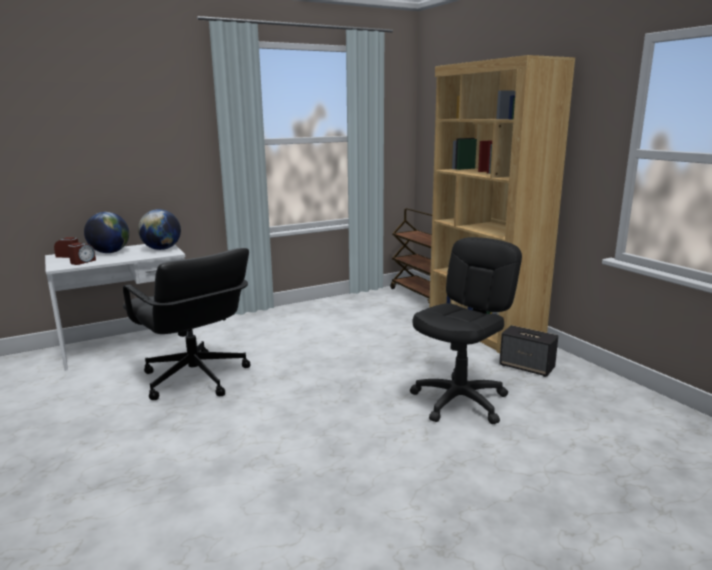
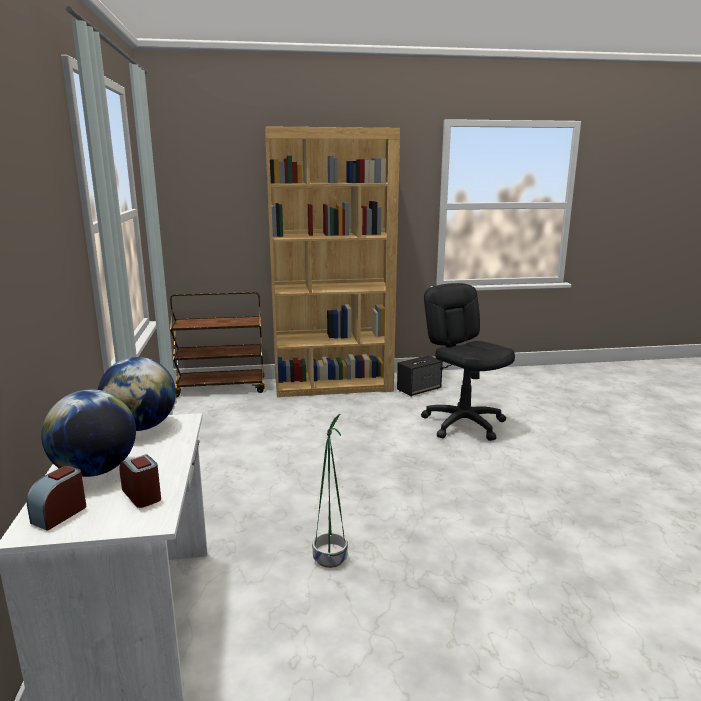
camera: 70 degrees left, 0 degrees up
(195, 379) = (331, 558): black office chair -> green planter

